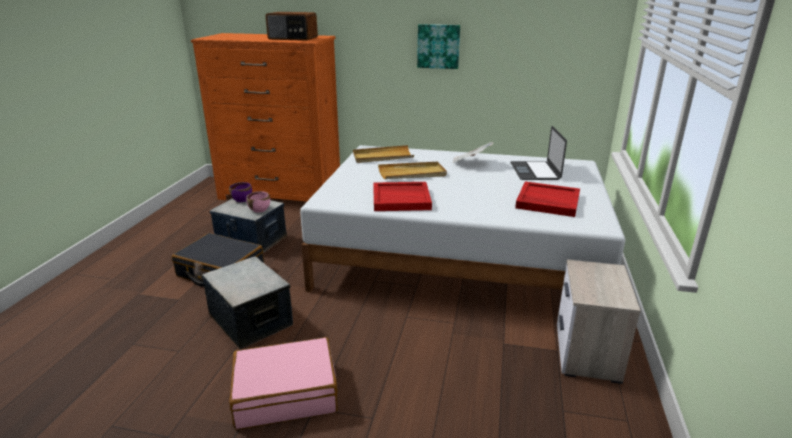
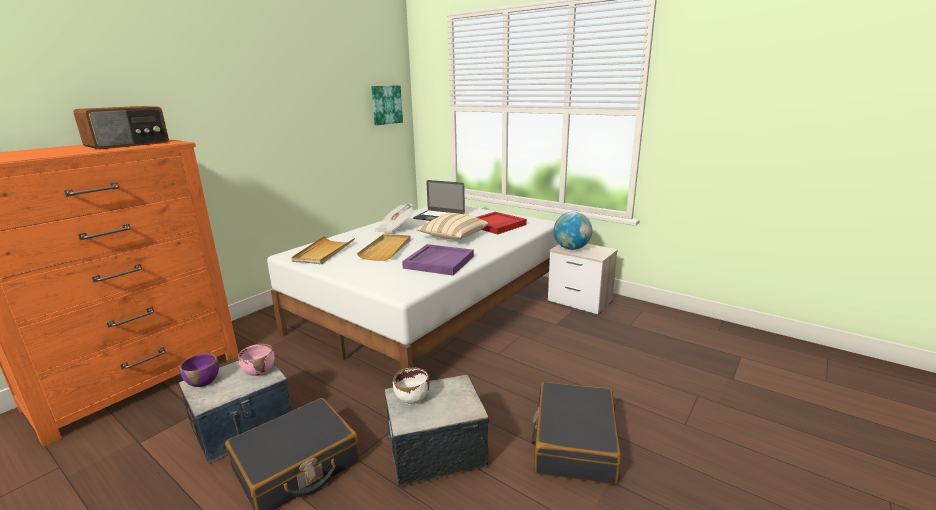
camera: 65 degrees left, 5 degrees down
(246, 269) = (412, 398): none -> white bowl
(286, 393) = (573, 443): pink suitcase -> black suitcase
(401, 199) = (439, 262): red tray -> purple tray
(438, 46) = (283, 134): picture -> picture (386, 105)
(477, 190) = (452, 237): none -> beige pillow
(591, 273) = (571, 248): none -> globe

